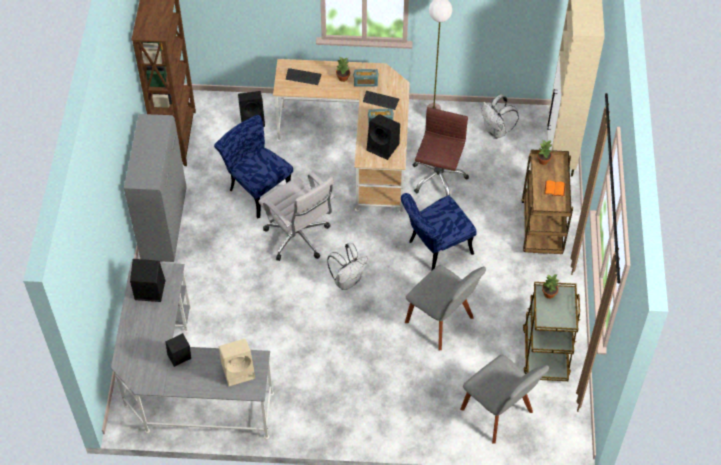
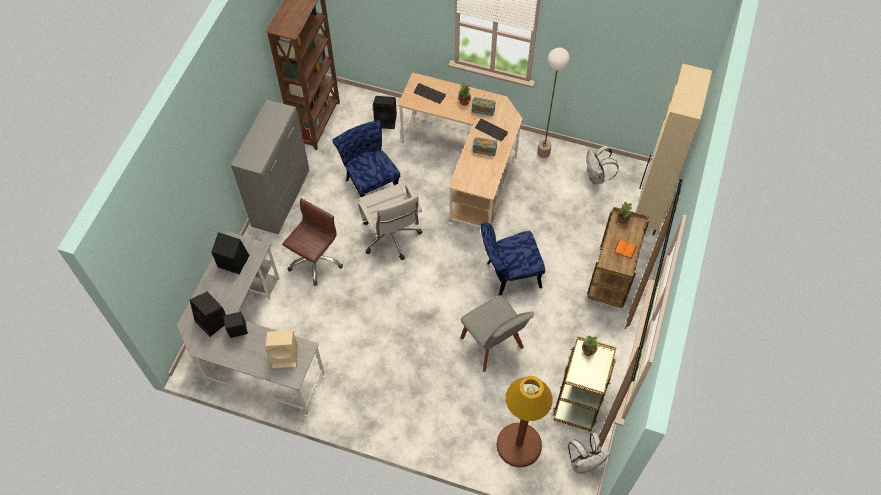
camera: 15 degrees right, 5 degrees up
(347, 280) = (422, 286): white backpack -> white backpack (584, 463)
(383, 147) = (480, 174): black speaker -> black speaker (212, 321)
(438, 178) = (531, 209): brown office chair -> brown office chair (315, 261)
(499, 413) = (519, 445): grey chair -> brown floor lamp

